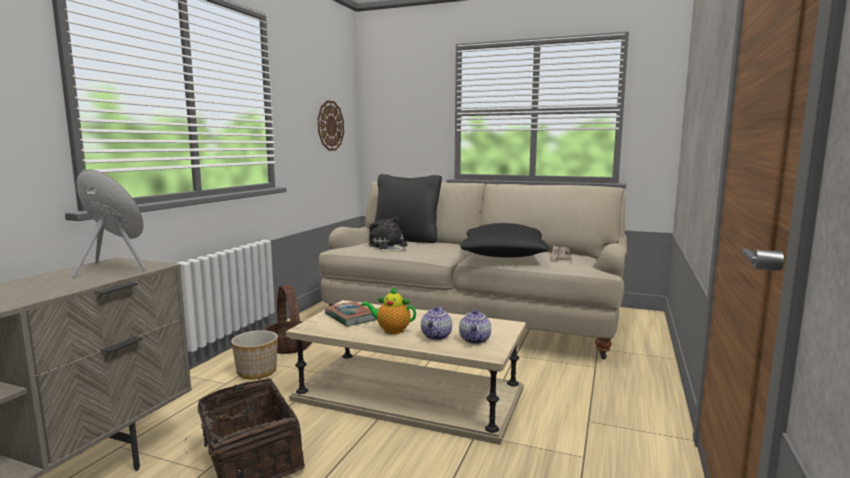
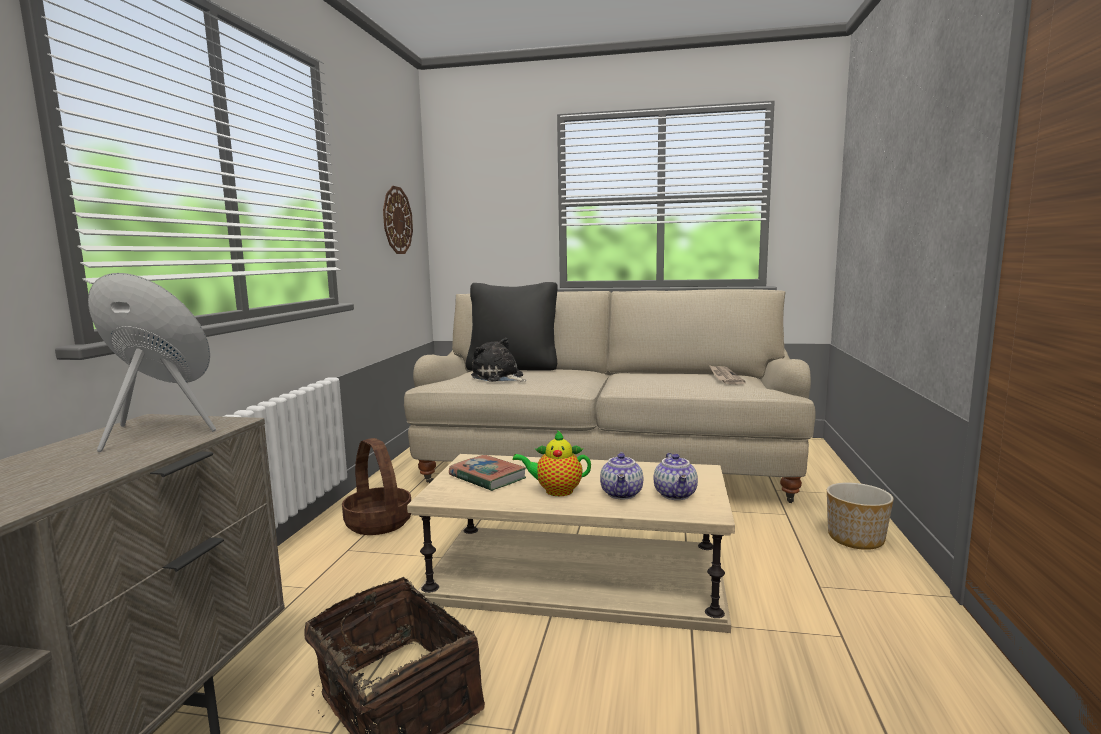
camera: 10 degrees left, 0 degrees up
(257, 372) = (348, 565): planter -> planter (856, 539)
(503, 255) = (654, 380): black pillow -> none

